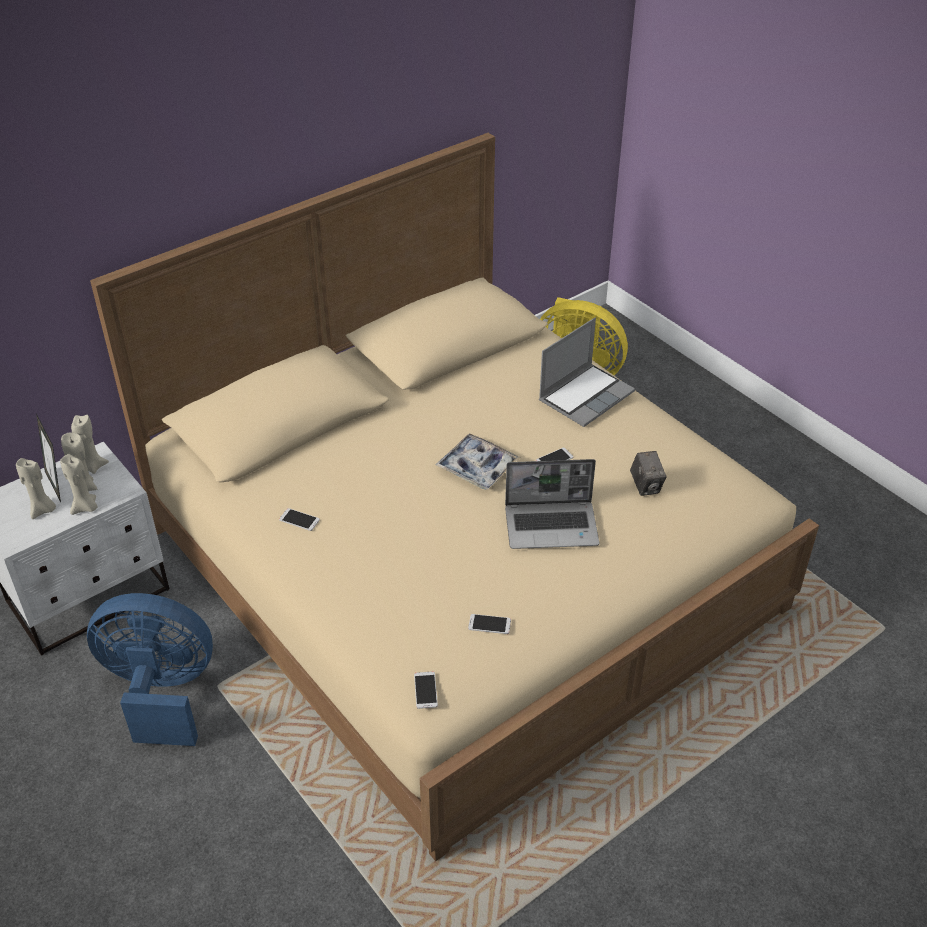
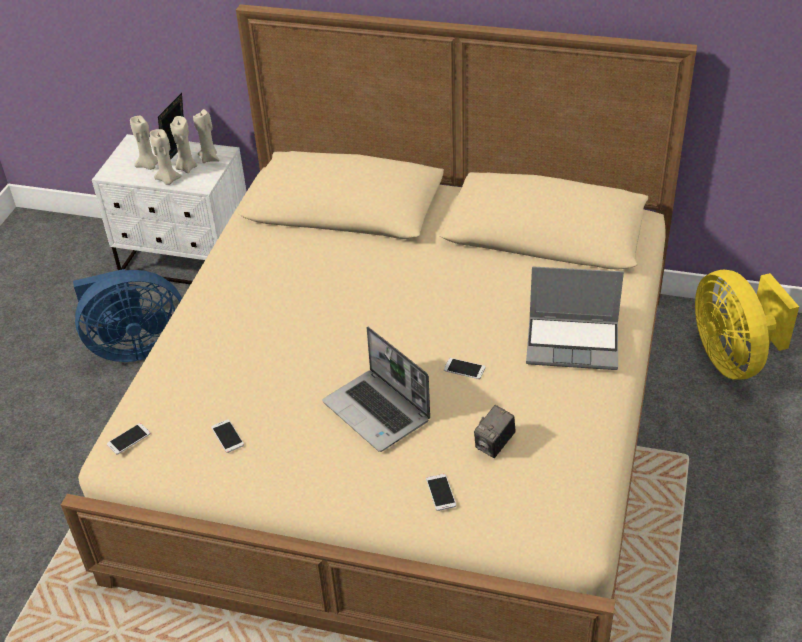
camera: 55 degrees right, 0 degrees up
(161, 692) = (135, 347): blue fan -> blue fan turned 105 degrees clockwise
(299, 520) = (245, 275): phone -> phone (441, 492)
(477, 467) = (403, 331): tray -> none

